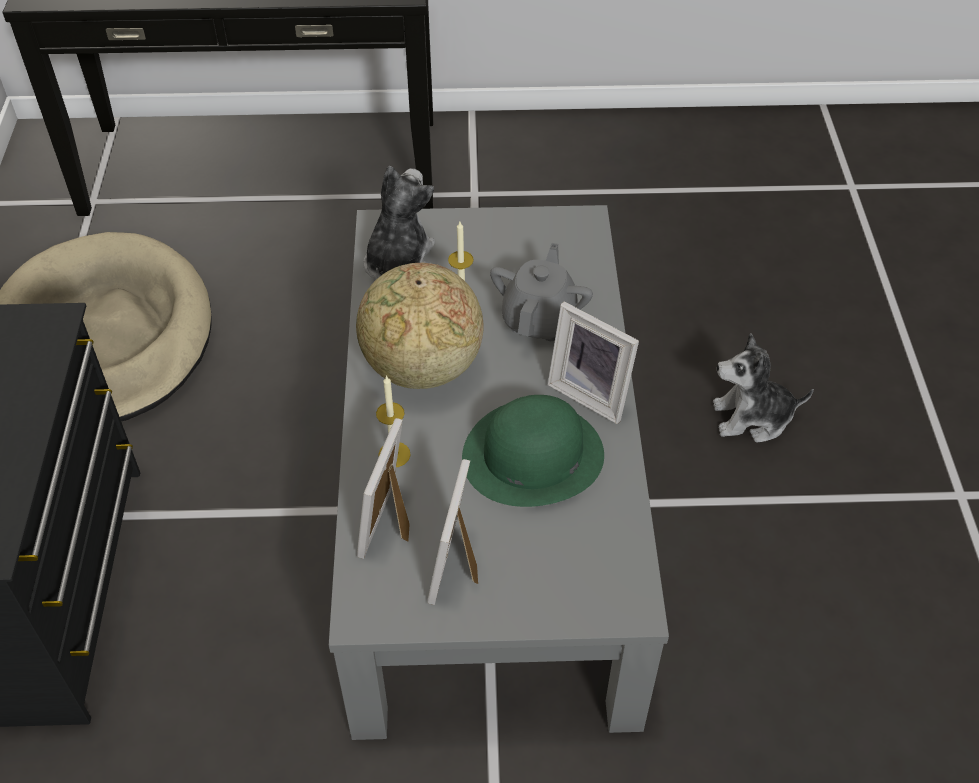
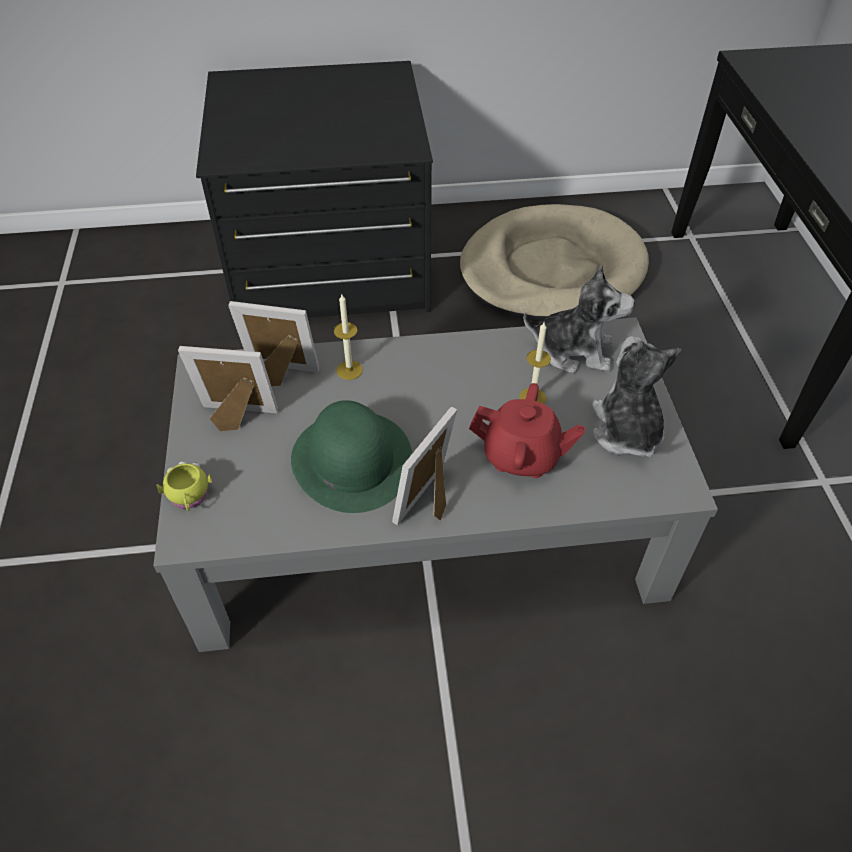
camera: 85 degrees right, 0 degrees up
(421, 368) = (446, 378): globe -> none
(539, 320) = (522, 456): grey teapot -> red teapot
(577, 608) = (189, 497): none -> yellow mug
(752, 418) = (570, 769): plush toy -> plush toy (626, 430)

